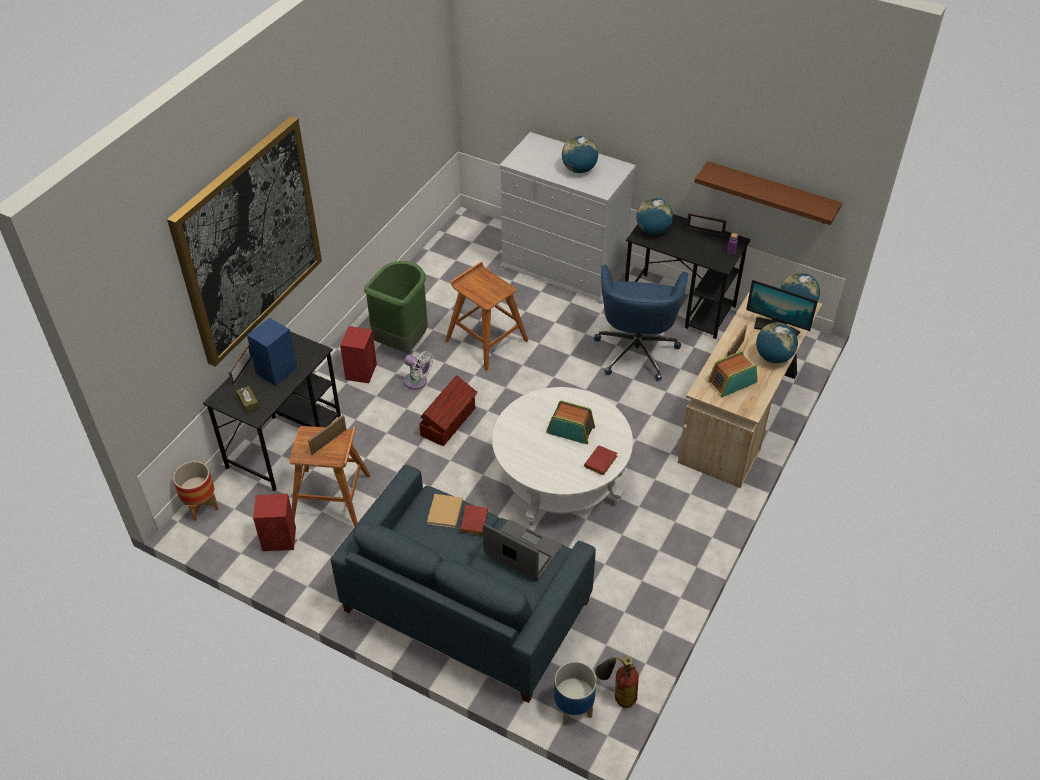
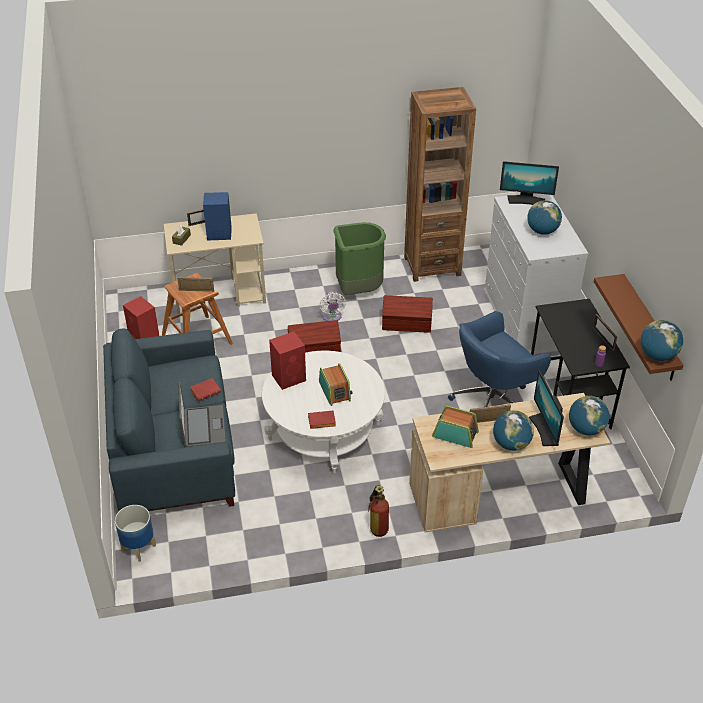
camera: 50 degrees right, 5 degrees down
(201, 506) = (137, 294): planter -> none
(248, 241) = (241, 132): picture -> none
(285, 440) = (220, 294): black desk -> beige desk
(361, 371) = (312, 289): red speaker -> red speaker (289, 377)
(430, 275) = (432, 266): none -> brown bookcase
(444, 513) = (199, 375): beige book -> none
(486, 340) = (407, 324): brown stool -> brown storage box
(527, 151) = (526, 200): none -> monitor
(617, 694) = (169, 565): fire extinguisher -> fire extinguisher (378, 524)
(653, 230) = (564, 313): globe -> globe (657, 355)

